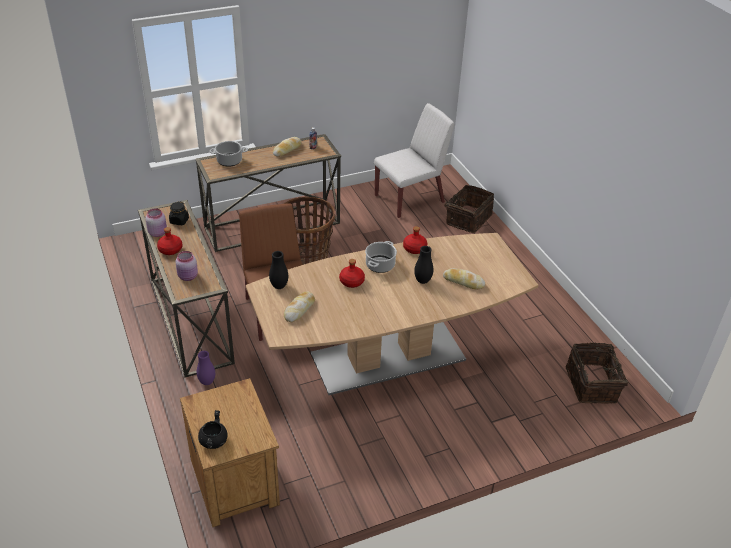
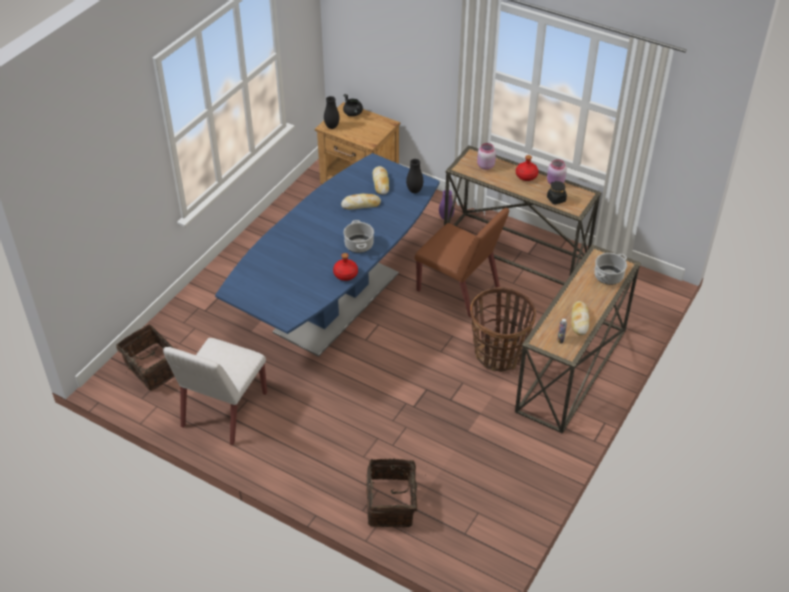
camera: 145 degrees right, 5 degrees up
(352, 282) = (366, 220): red bottle -> none
(389, 357) = (336, 303): brown dining table -> blue dining table
(410, 199) = (480, 496): white chair -> white chair (224, 411)
(422, 281) = (313, 249): black vase -> black vase (332, 127)
(463, 282) = (279, 265): bread -> bread (361, 205)

